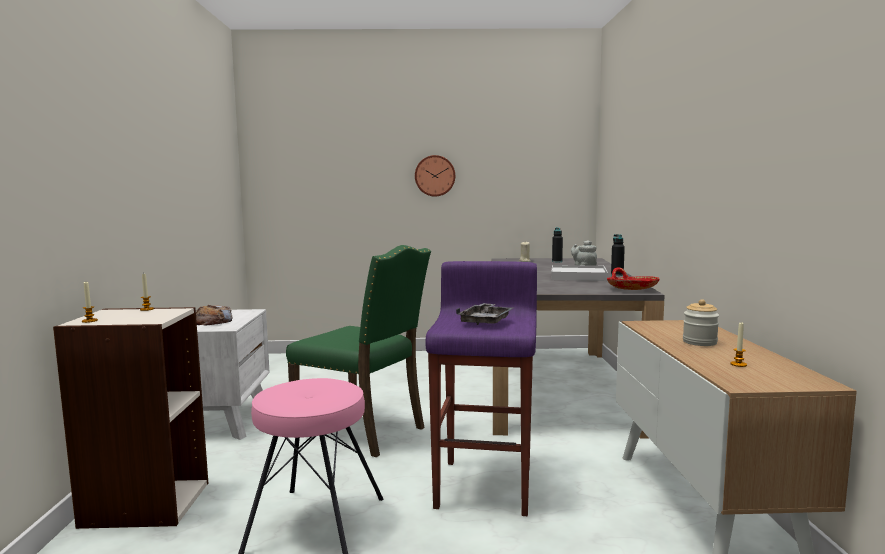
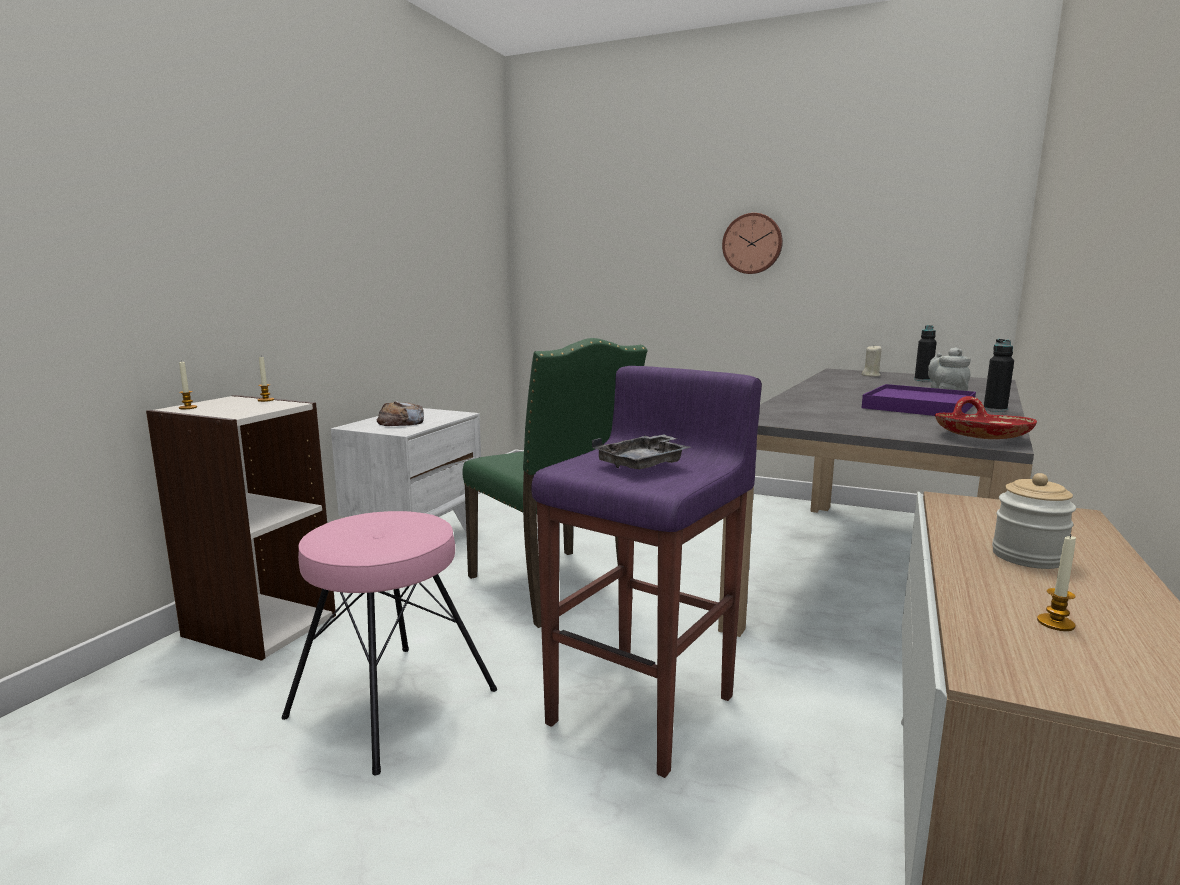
camera: 25 degrees right, 5 degrees up
(578, 276) = (918, 406): white tray -> purple tray

